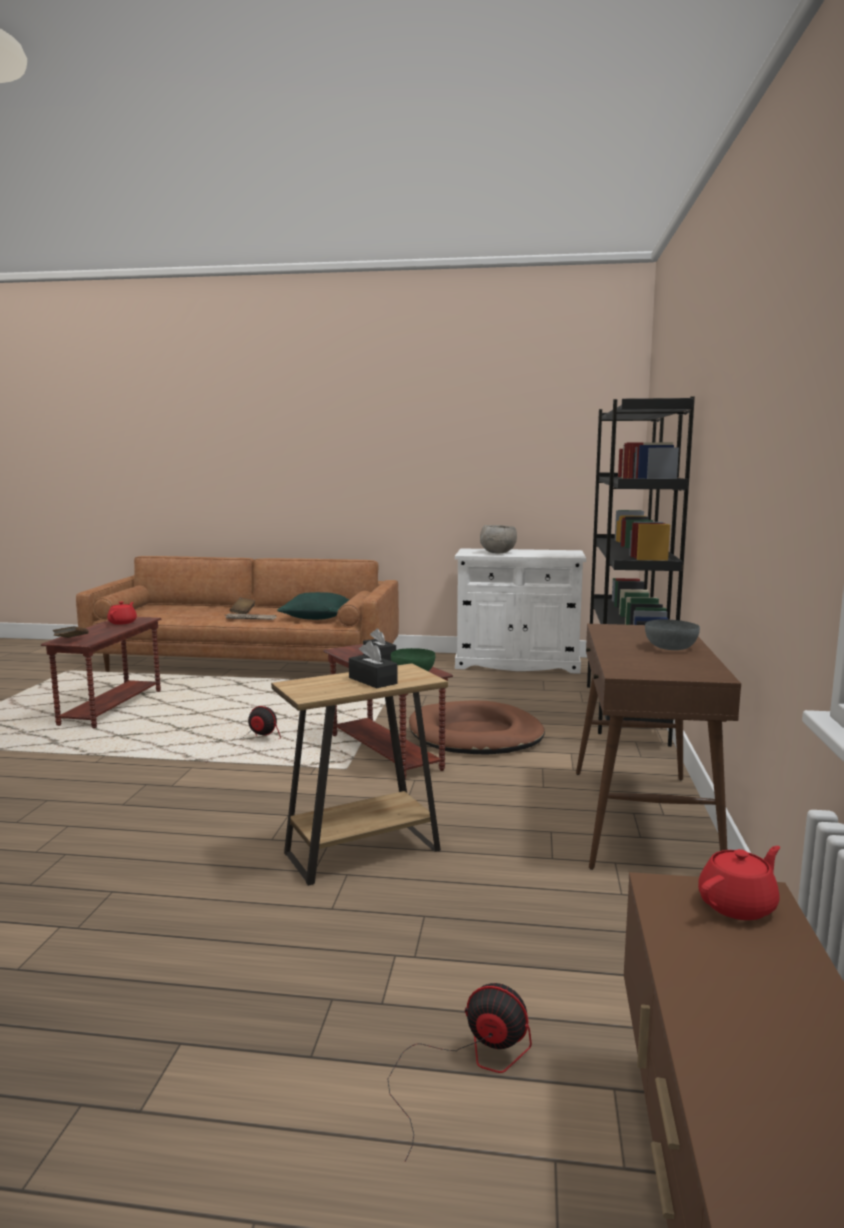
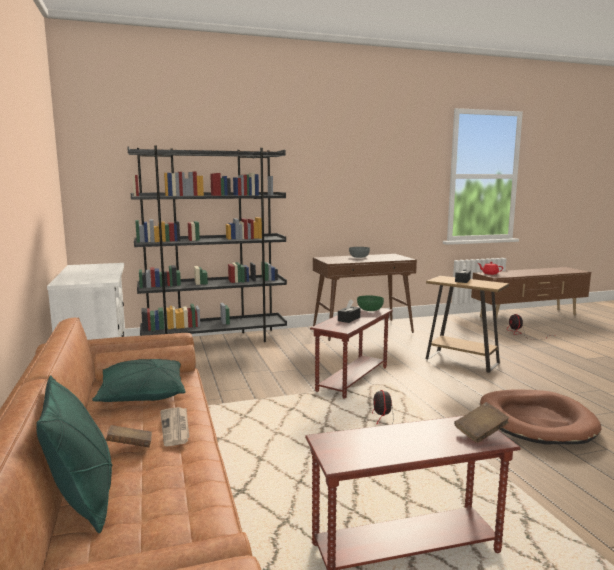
camera: 115 degrees left, 0 degrees up
(123, 622) = (364, 446): red teapot -> none
(208, 608) = (83, 499): none -> green pillow
(475, 735) = (296, 364): brown dog bed -> brown dog bed (536, 421)
(498, 553) = (96, 275): grey bowl -> none

